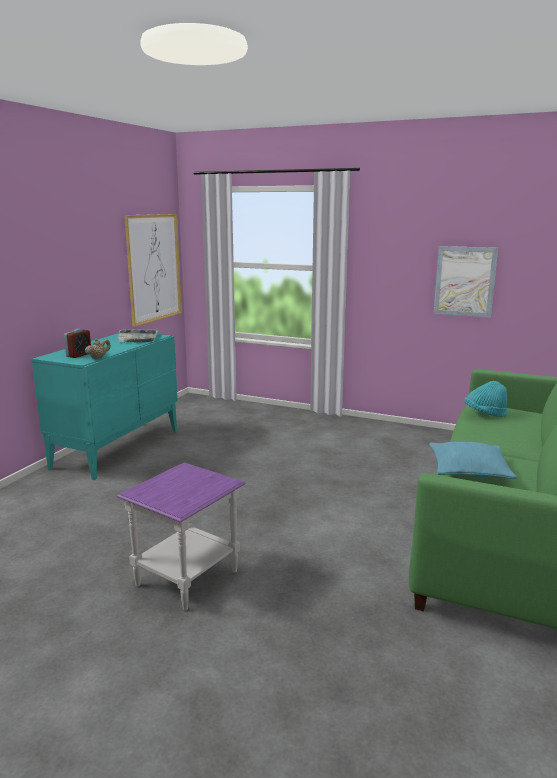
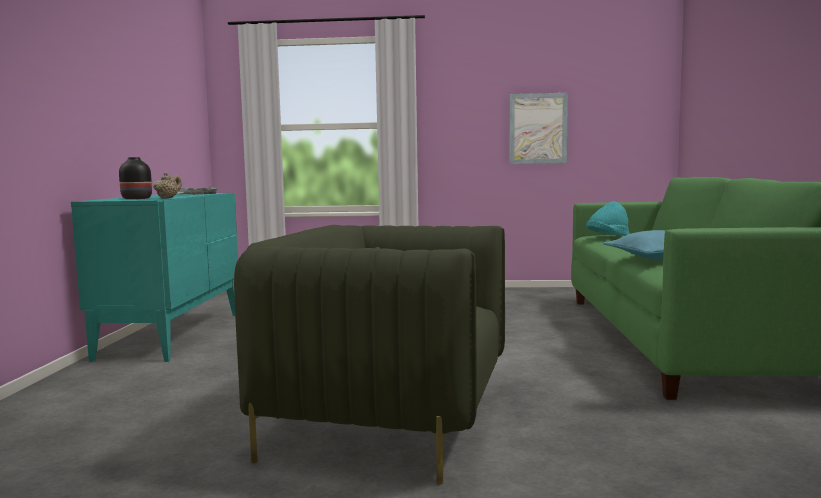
camera: 20 degrees left, 10 degrees down
(79, 355) = (136, 198): alarm clock -> black vase
(154, 268) = (186, 127): picture -> none
(187, 577) = (389, 418): purple side table -> green armchair

